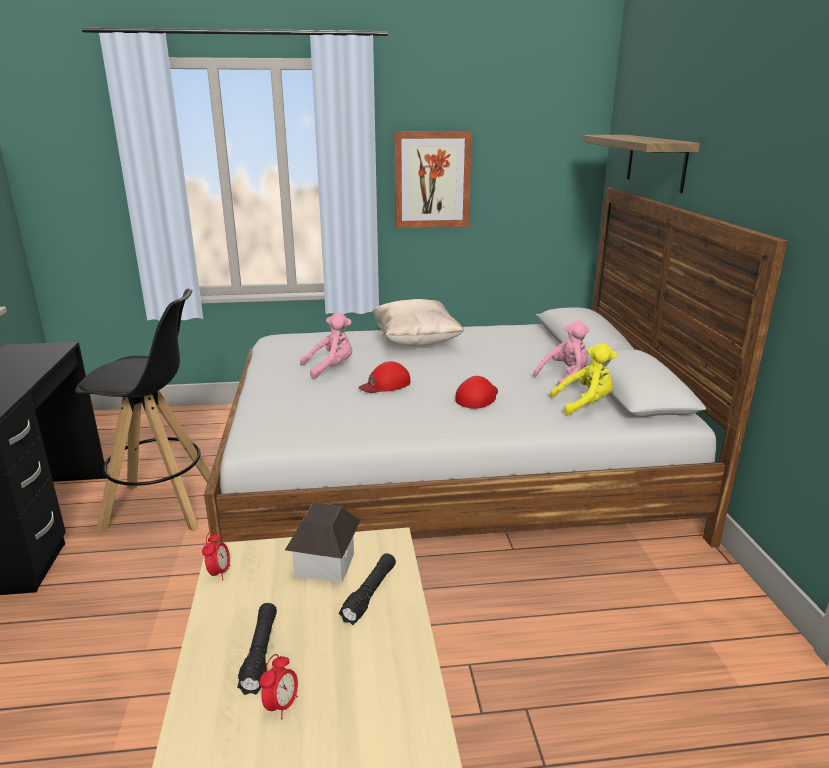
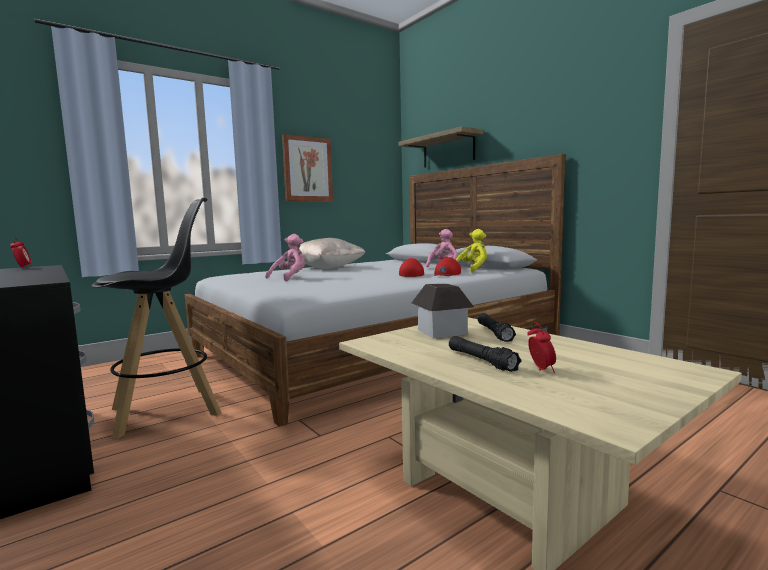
camera: 30 degrees left, 15 degrees down
(219, 573) = (377, 347): alarm clock -> alarm clock (23, 268)
(385, 384) = (343, 277): red cap -> red cap (446, 274)

